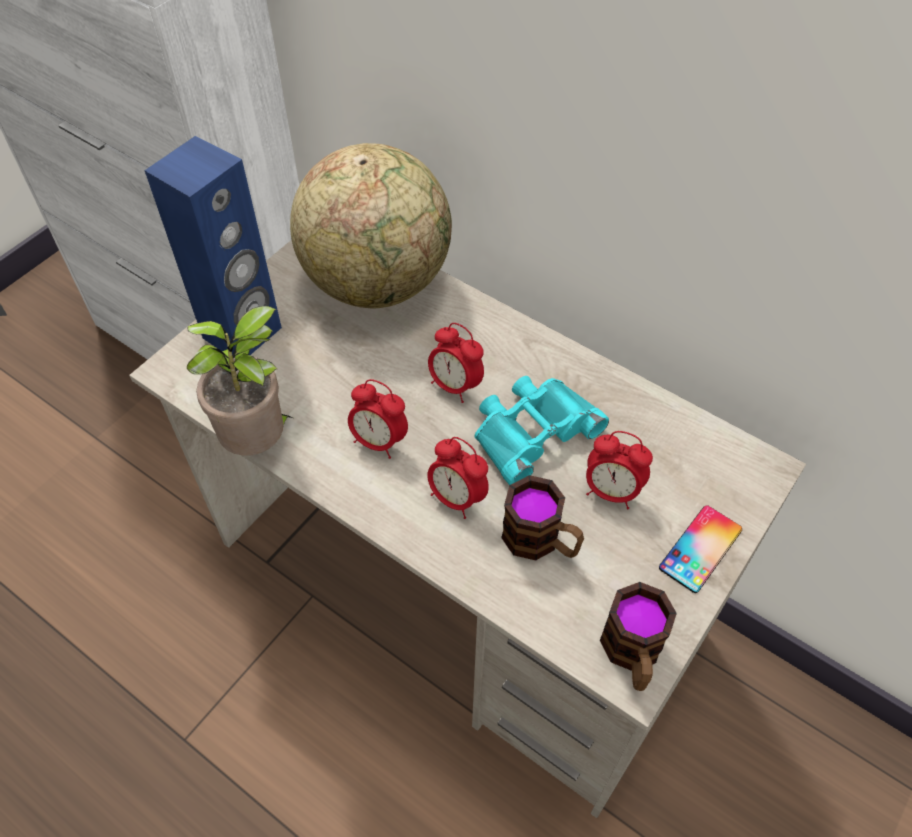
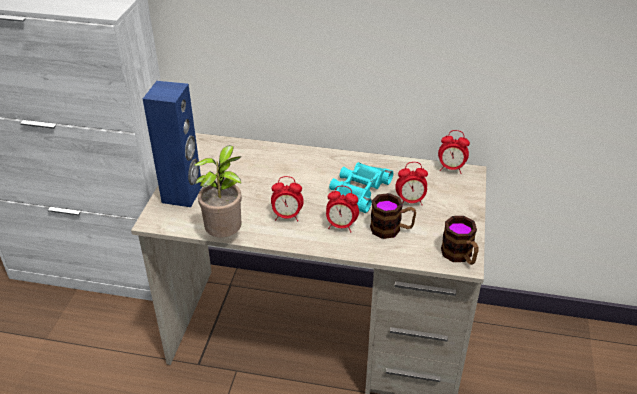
camera: 25 degrees left, 15 degrees down
(378, 282) = (240, 154): globe -> none
(455, 385) = (309, 184): alarm clock -> alarm clock (451, 168)
(700, 548) = (463, 209): phone -> none

